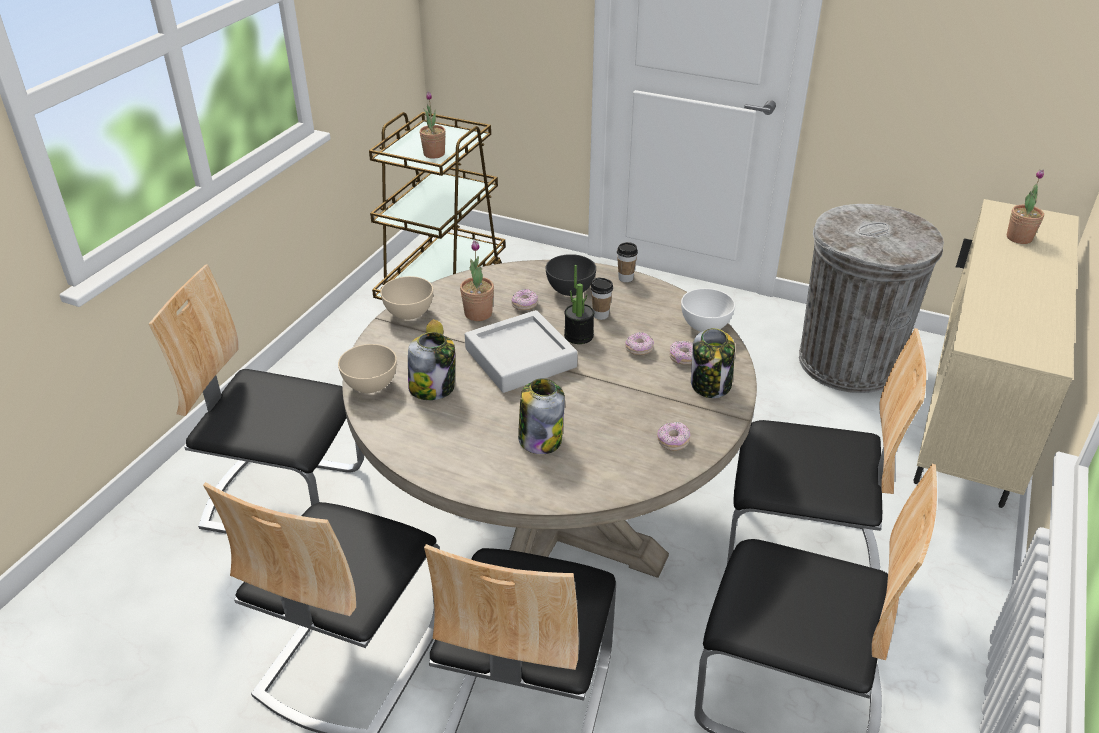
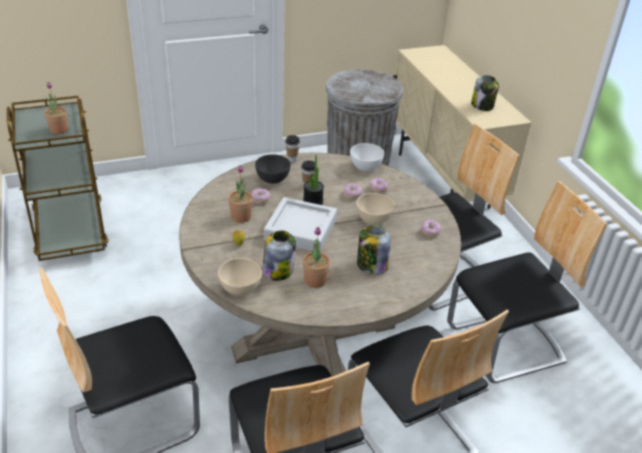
camera: 45 degrees left, 0 degrees up
(408, 313) = (199, 237): beige bowl -> beige bowl (373, 220)
(710, 385) = (408, 196): jar -> jar (482, 106)
(1019, 238) = (436, 64): potted plant -> potted plant (315, 280)

